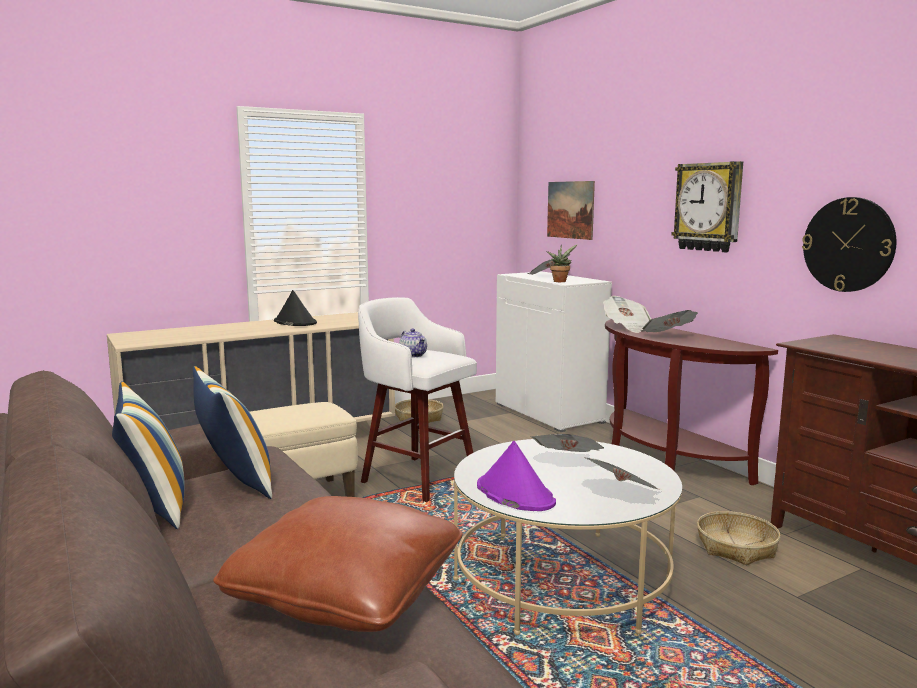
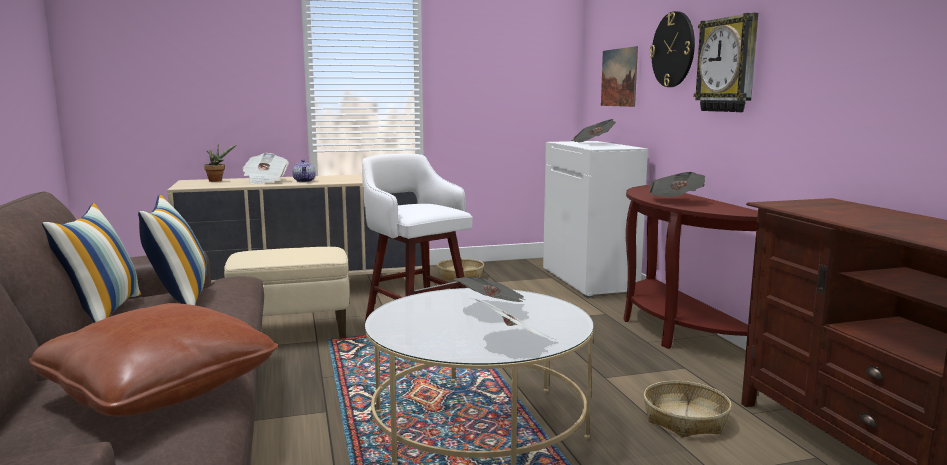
camera: 15 degrees right, 0 degrees up
(295, 322) = (339, 178): black hat -> none
(413, 355) = (410, 206): teapot -> teapot (304, 181)
(514, 494) = (409, 330): purple hat -> none
(560, 281) = (594, 147): potted plant -> potted plant (217, 180)
(627, 328) = (644, 193): newspaper -> newspaper (265, 181)
(848, 244) = (851, 96): wall clock -> wall clock (673, 49)

